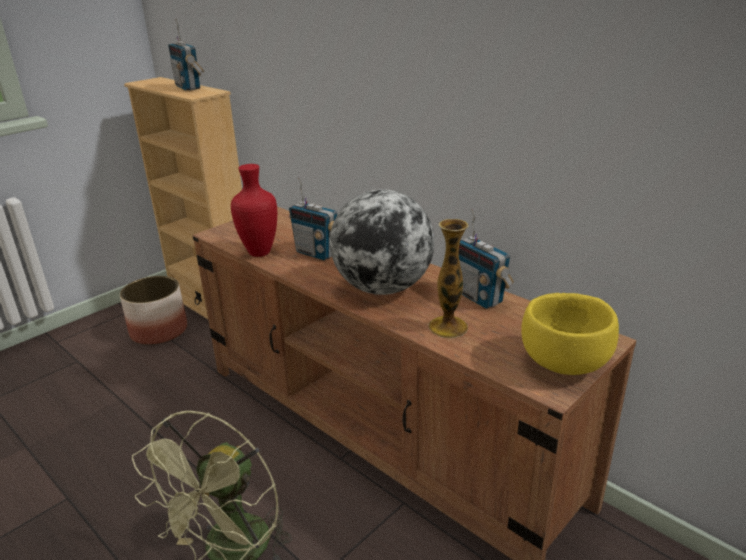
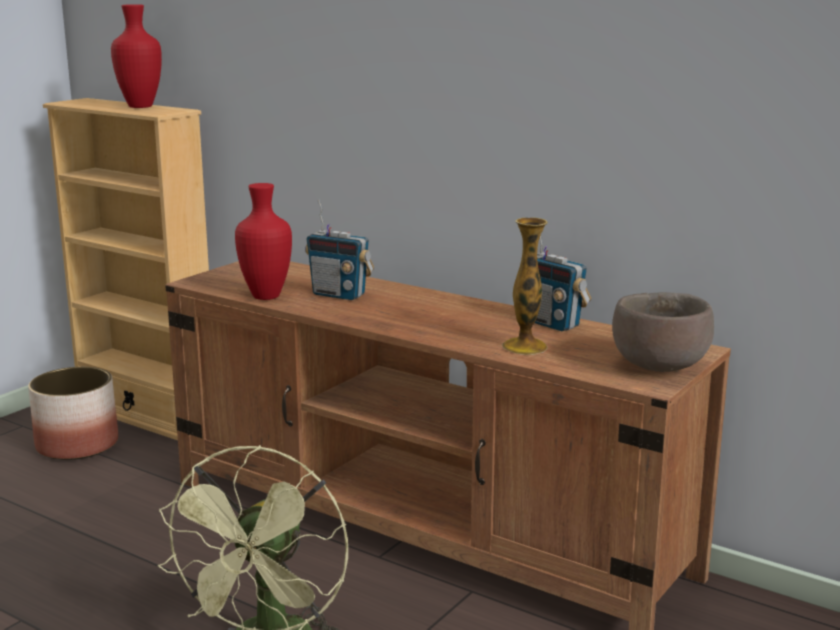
camera: 10 degrees left, 10 degrees down
(189, 87) = (142, 107): radio -> red vase
(382, 288) = (435, 320): globe -> none
(565, 364) = (660, 367): yellow bowl -> brown bowl

